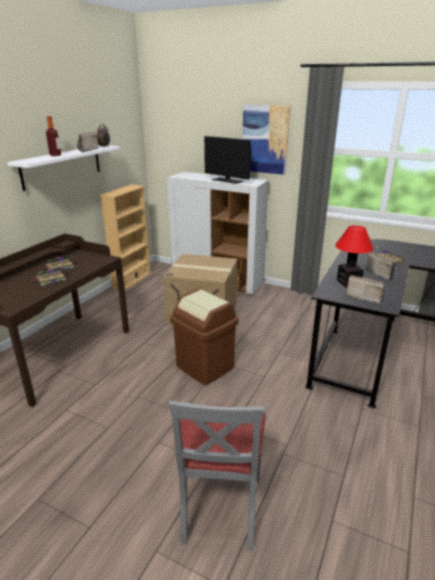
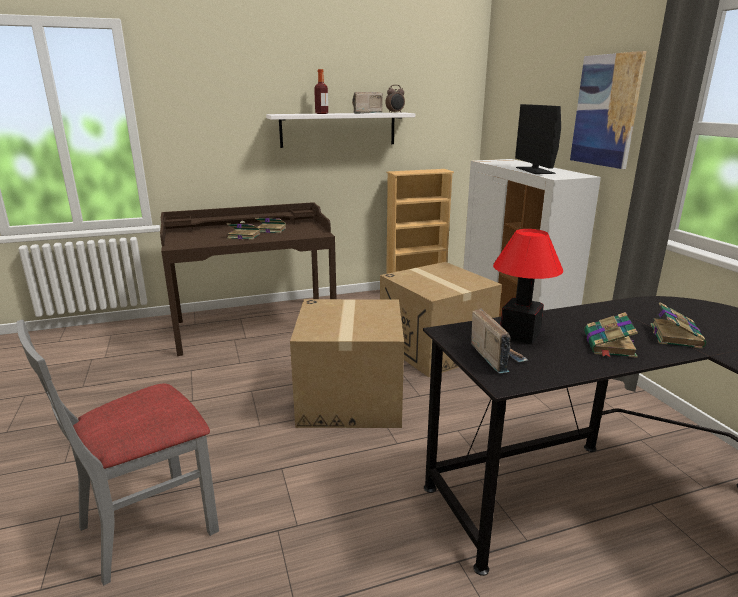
camera: 45 degrees right, 5 degrees down
(205, 367) = (350, 399): brown trash can -> cardboard box
(381, 274) = (609, 345): radio -> book

